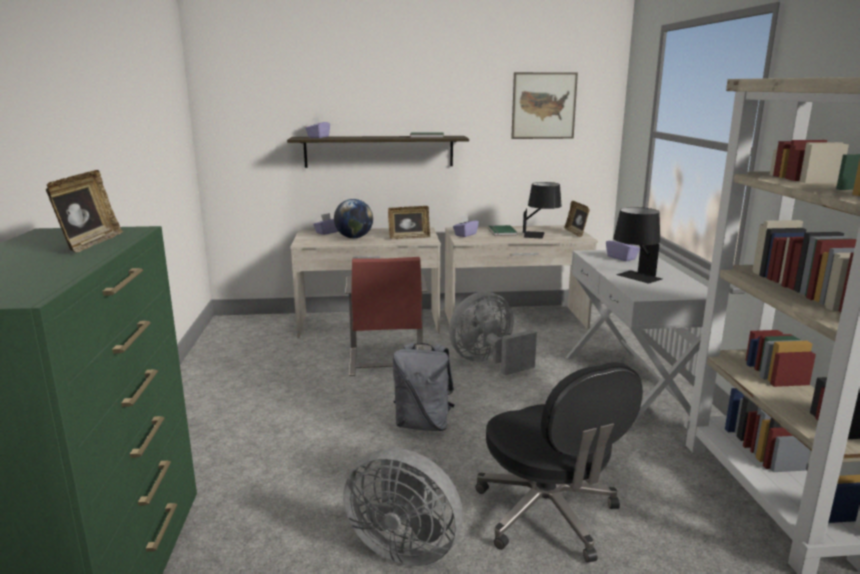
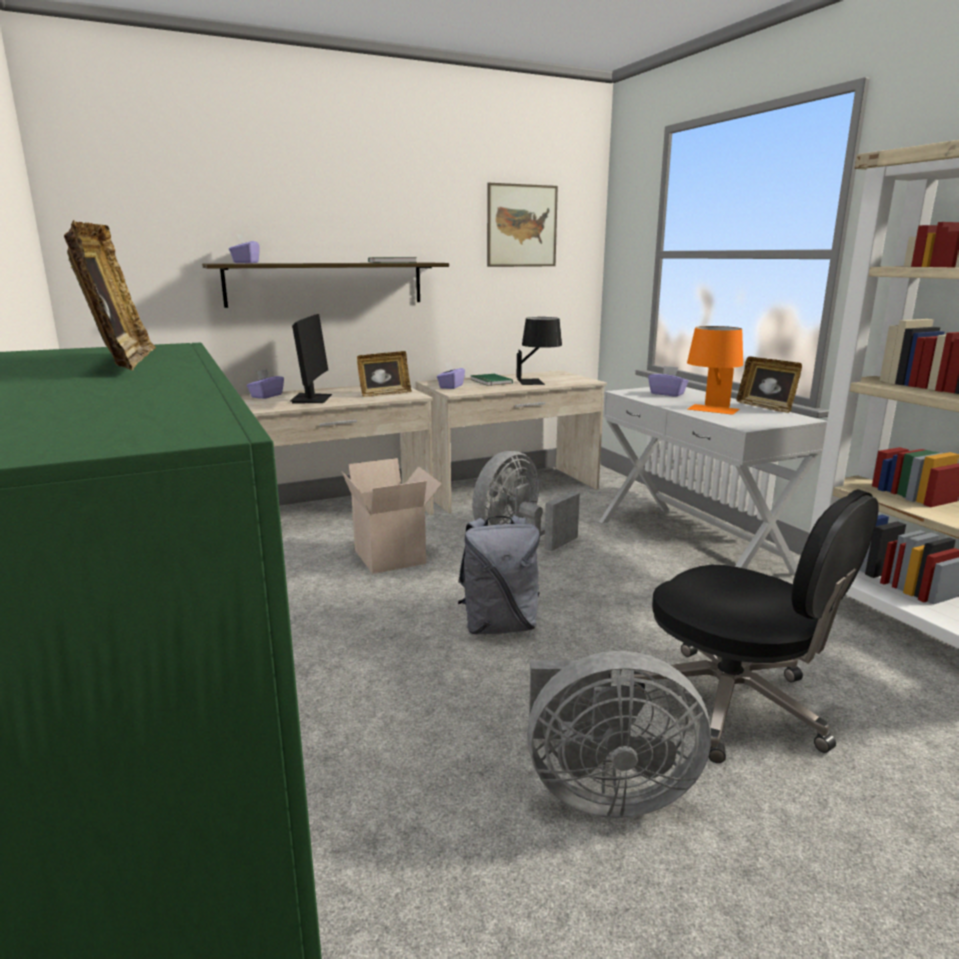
camera: 20 degrees left, 0 degrees up
(354, 237) = (311, 399): globe -> monitor
(387, 361) = (392, 556): red chair -> cardboard box
(576, 233) = (574, 377): picture frame -> picture frame (766, 407)
(634, 278) = (711, 411): black table lamp -> orange table lamp

